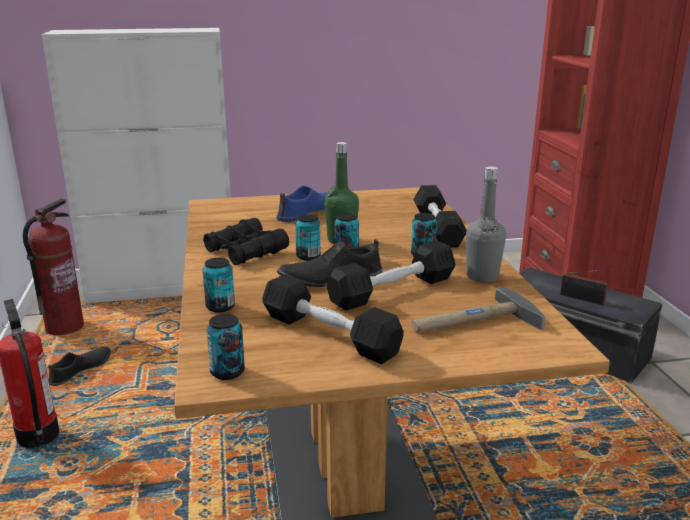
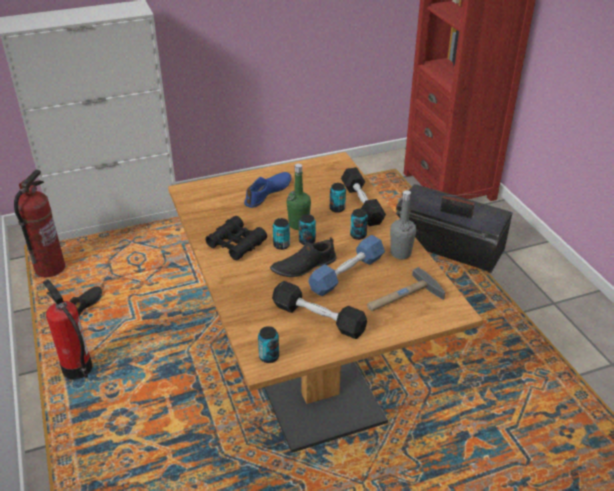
camera: 10 degrees left, 15 degrees up
(220, 307) = (241, 302): can -> can (337, 208)
(393, 290) = (347, 274): black dumbbell -> blue dumbbell

